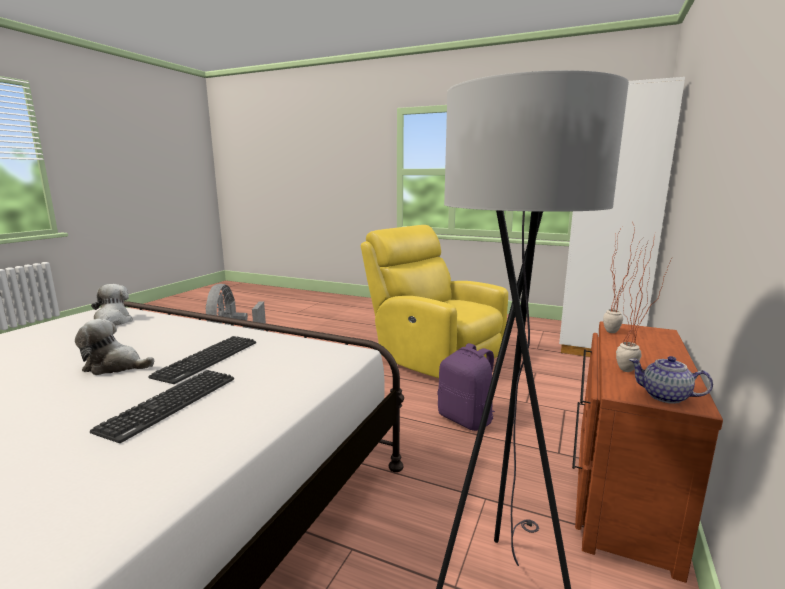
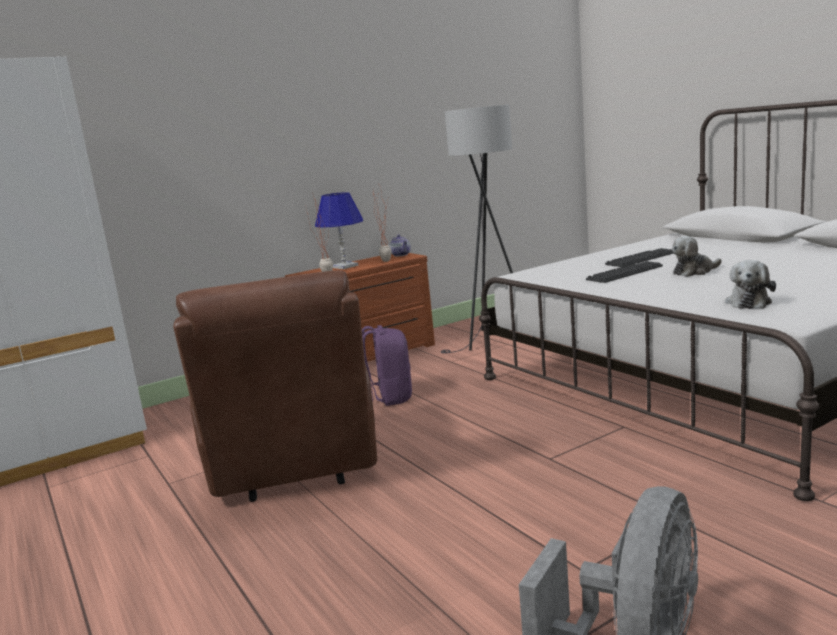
camera: 145 degrees left, 0 degrees up
(115, 366) = (694, 272): plush toy -> plush toy turned 120 degrees clockwise
(434, 357) = (294, 471): yellow armchair -> brown armchair
(651, 351) = (345, 266): none -> blue table lamp

